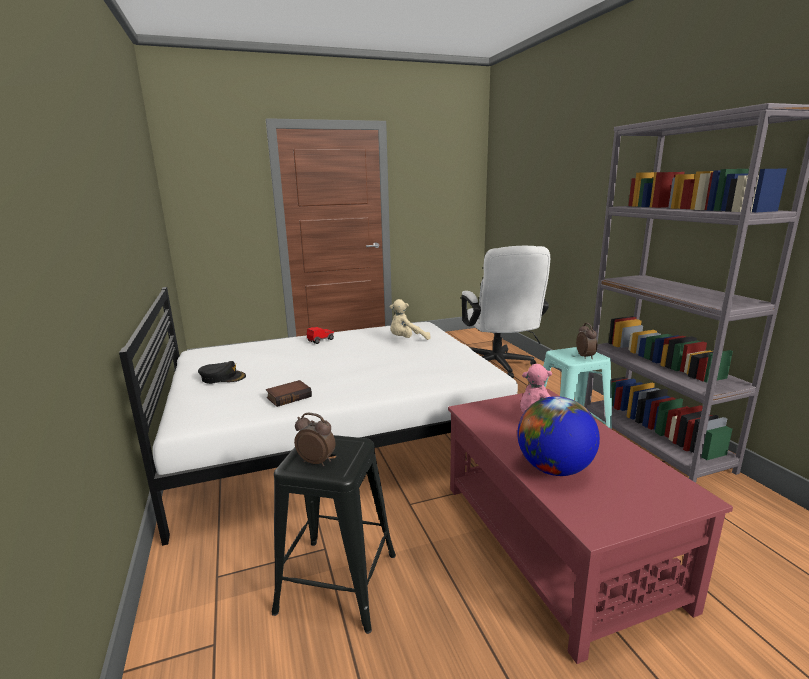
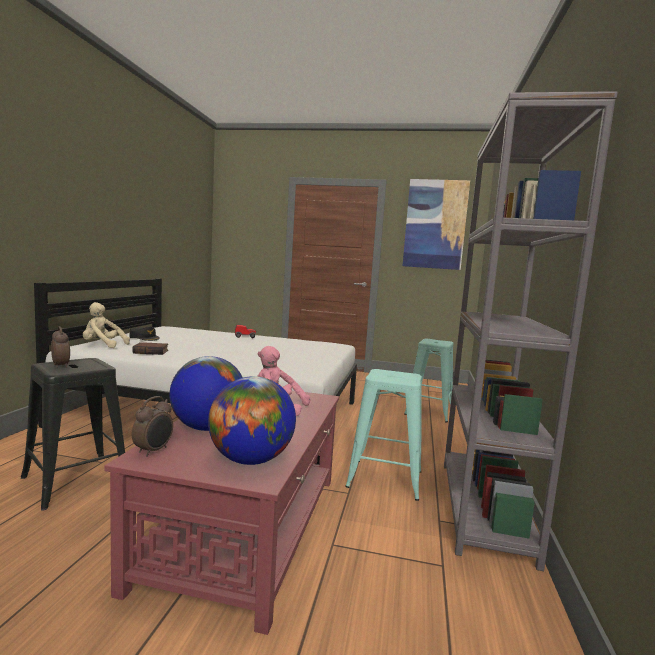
camera: 30 degrees right, 10 degrees down
(407, 340) = (303, 348): beige plush toy -> beige plush toy (102, 345)
(441, 171) = (435, 224): none -> picture
(499, 367) = (429, 411): white office chair -> turquoise stool
(585, 356) = (396, 378): alarm clock -> alarm clock (154, 451)
(652, 485) = (251, 460): none -> globe

